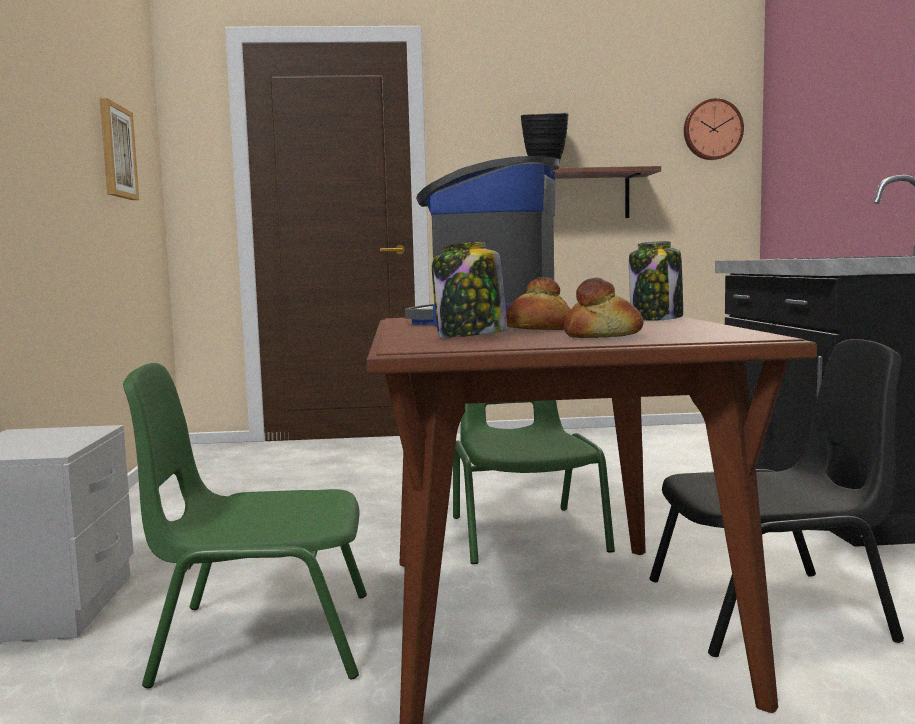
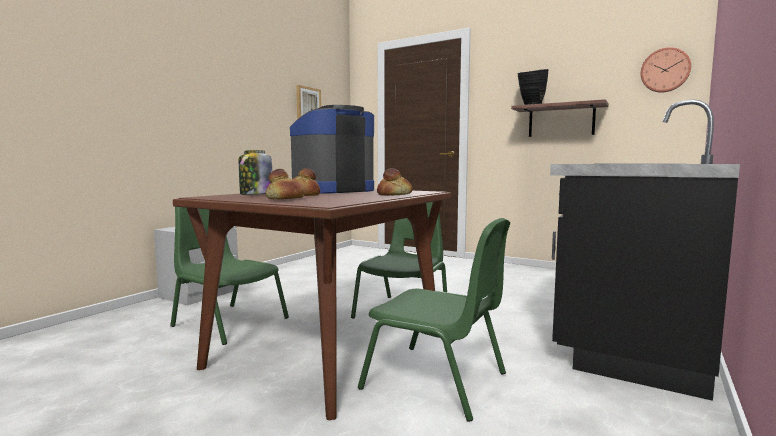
camera: 35 degrees right, 0 degrees up
(656, 318) = (394, 195): jar -> bread
(770, 610) = (437, 381): black chair -> green chair

